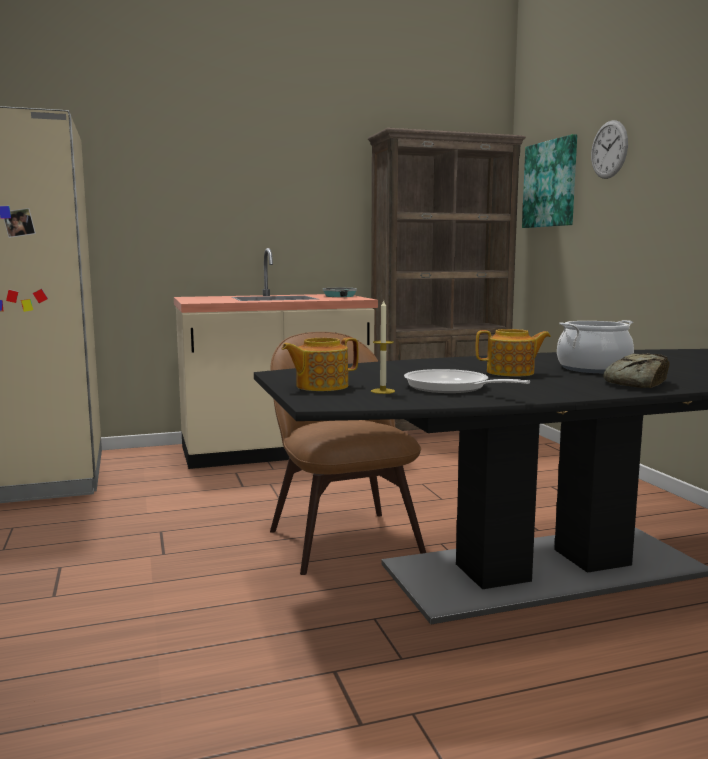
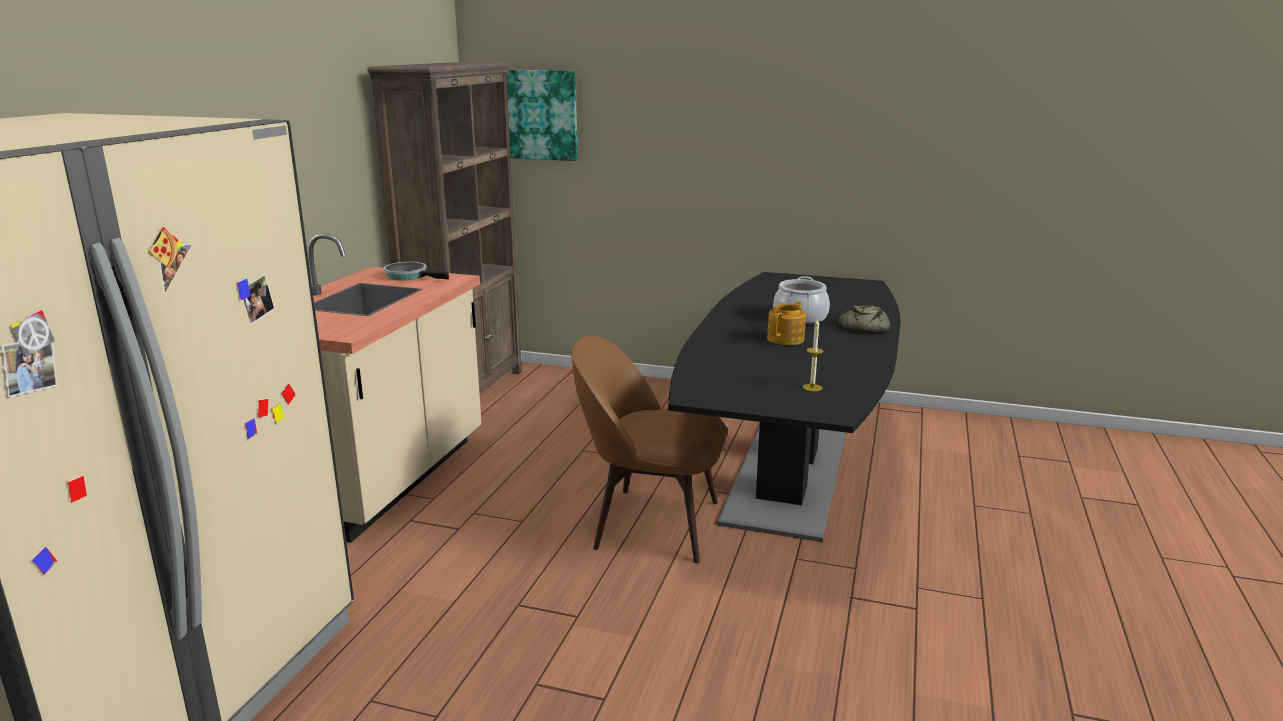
camera: 55 degrees left, 10 degrees up
(320, 386) = (770, 399): teapot -> none
(451, 388) = (823, 368): frying pan -> none
(609, 149) = (623, 93): wall clock -> none

